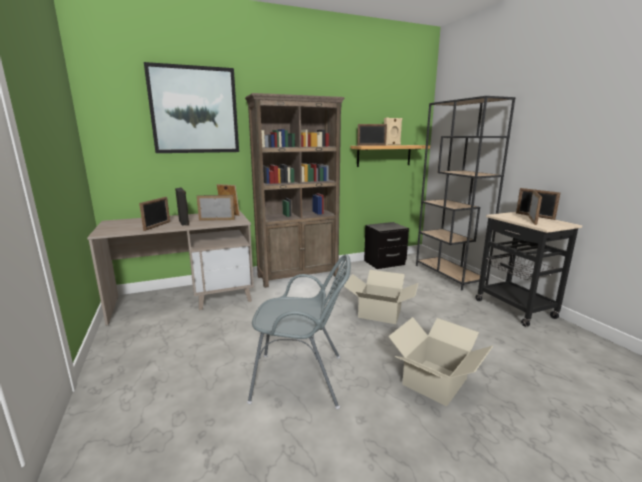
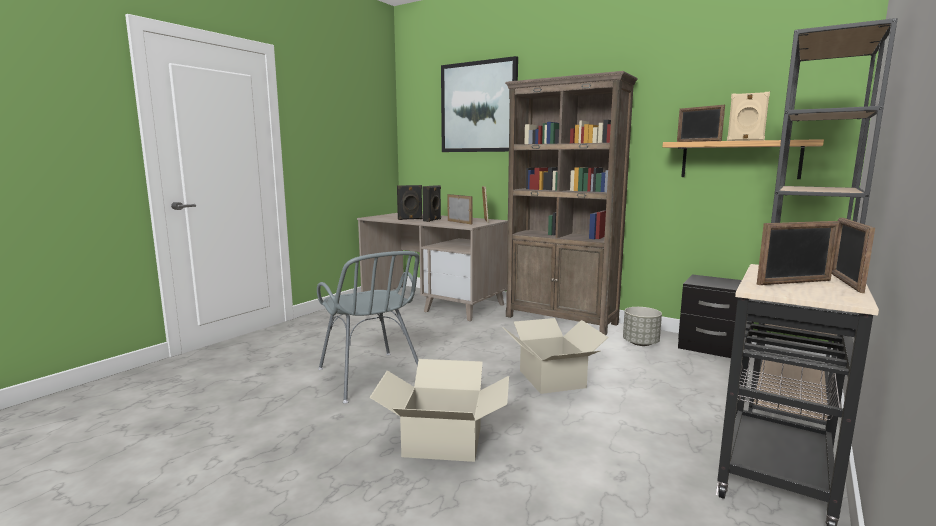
camera: 55 degrees right, 5 degrees down
(157, 226) = (410, 219): picture frame -> black speaker
(360, 273) = (641, 343): none -> grey planter

